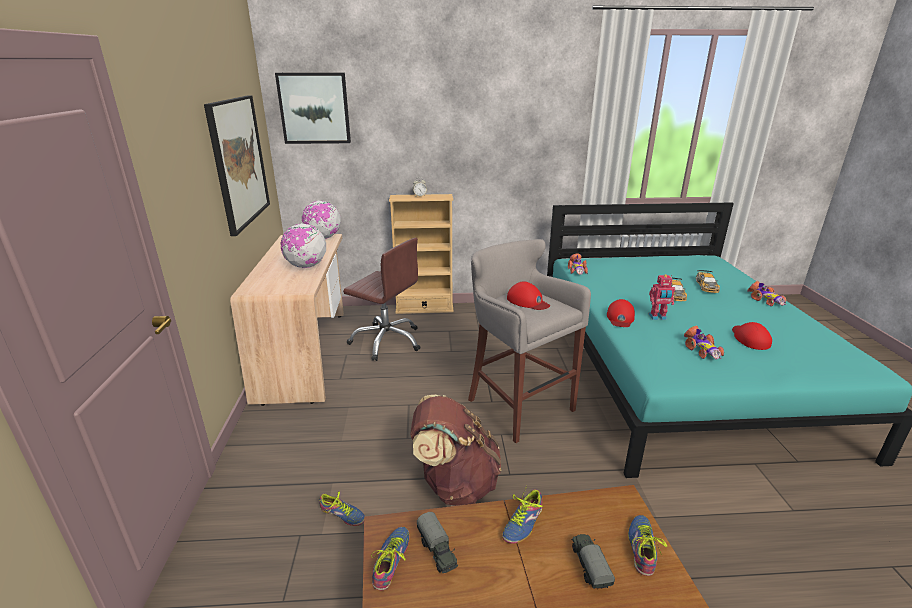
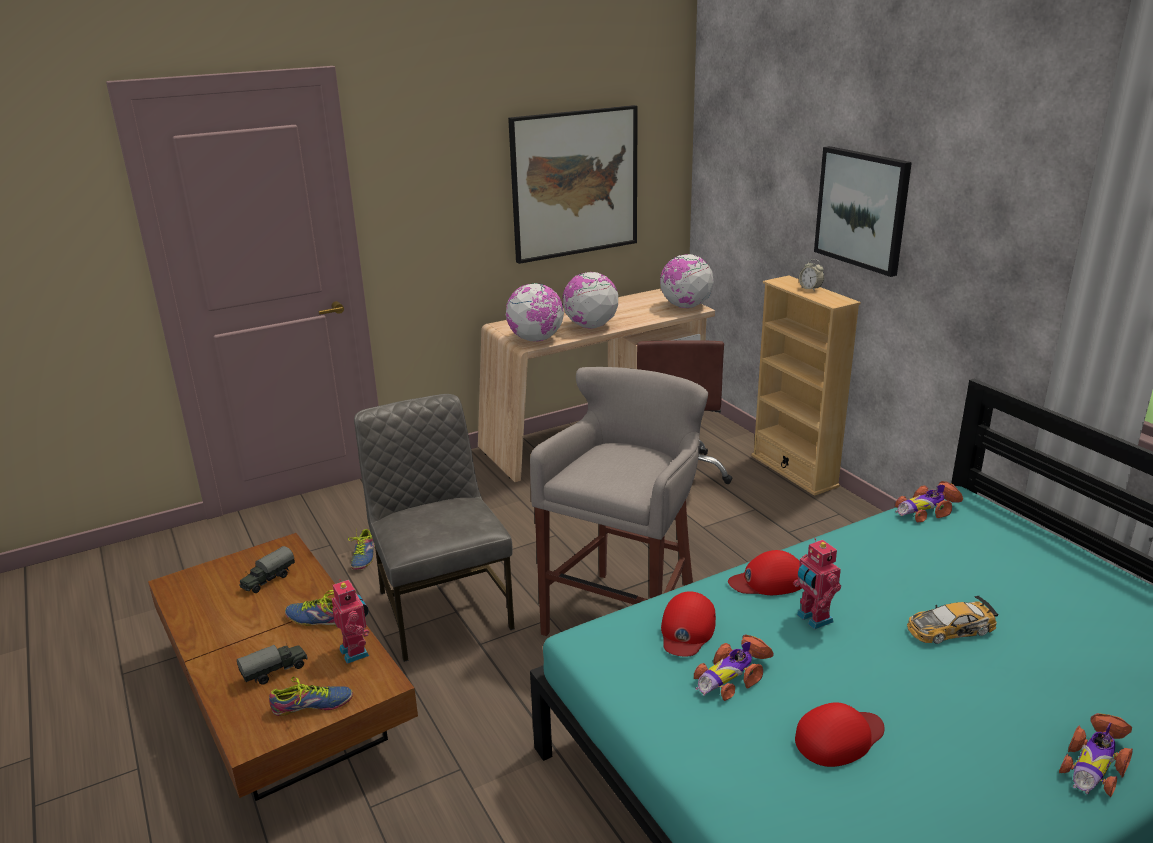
camera: 65 degrees right, 0 degrees up
(298, 286) = (536, 339): none -> globe
(314, 108) = (733, 128): picture -> picture (862, 209)
(393, 561) = (251, 562): shoe -> none
(455, 483) = (442, 608): brown backpack -> grey chair
(527, 301) = (625, 463): red cap -> red cap (687, 630)
(579, 507) = (356, 651): none -> toy robot
(706, 286) = (1051, 667): toy car -> none

